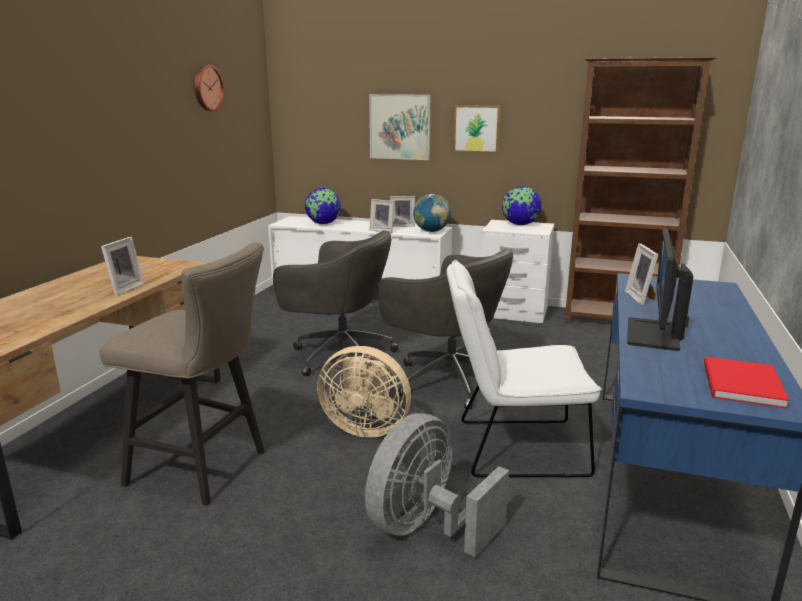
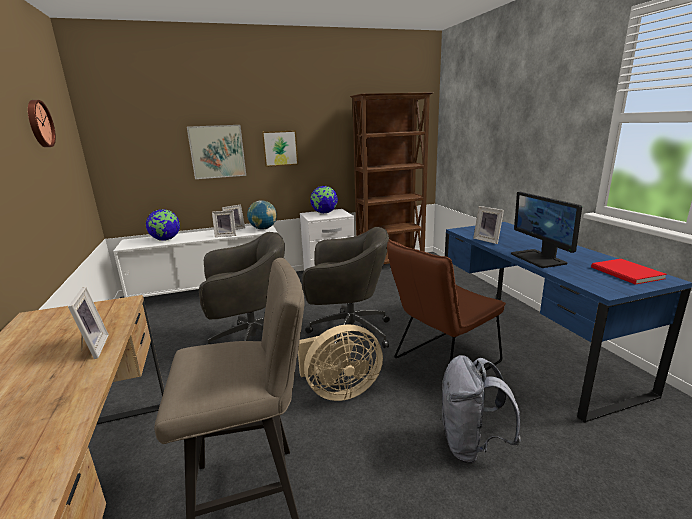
camera: 35 degrees left, 0 degrees up
(426, 528) = (471, 445): grey fan -> grey backpack
(511, 447) = (441, 362): white chair -> brown chair

